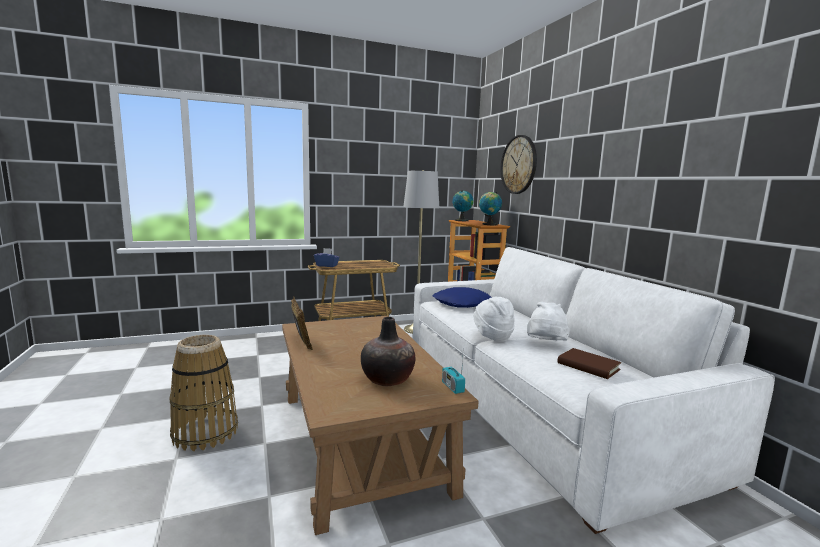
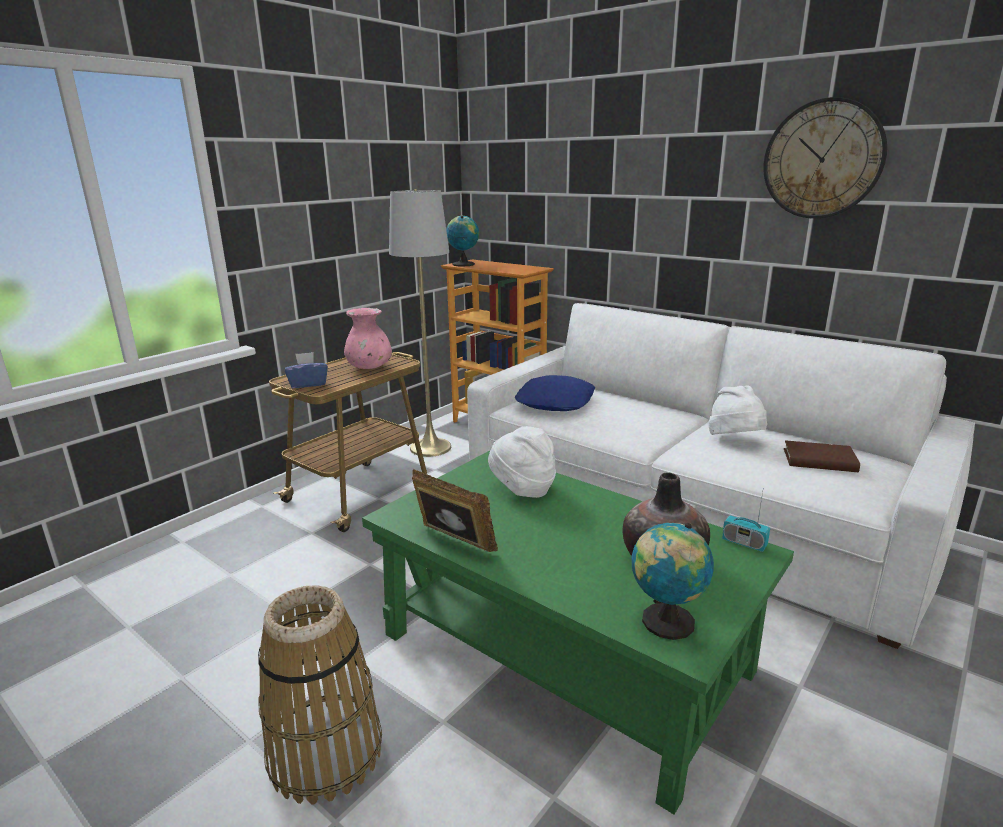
camera: 30 degrees left, 10 degrees up
(361, 440) = (565, 652): brown coffee table -> green coffee table
(368, 265) = (369, 368): none -> pink vase
(488, 224) = (522, 269): globe -> globe (665, 623)
(492, 336) = (667, 447): white hat -> white hat (522, 489)
(519, 164) = (561, 173): wall clock -> wall clock (822, 159)

